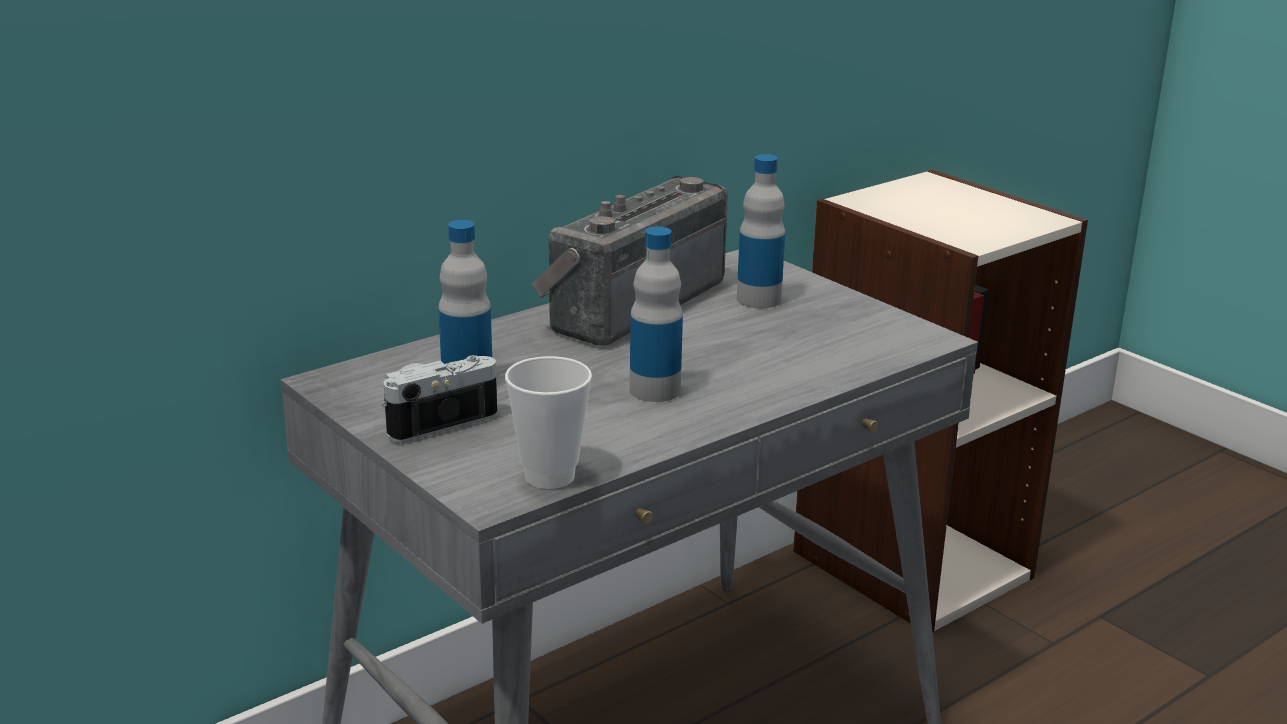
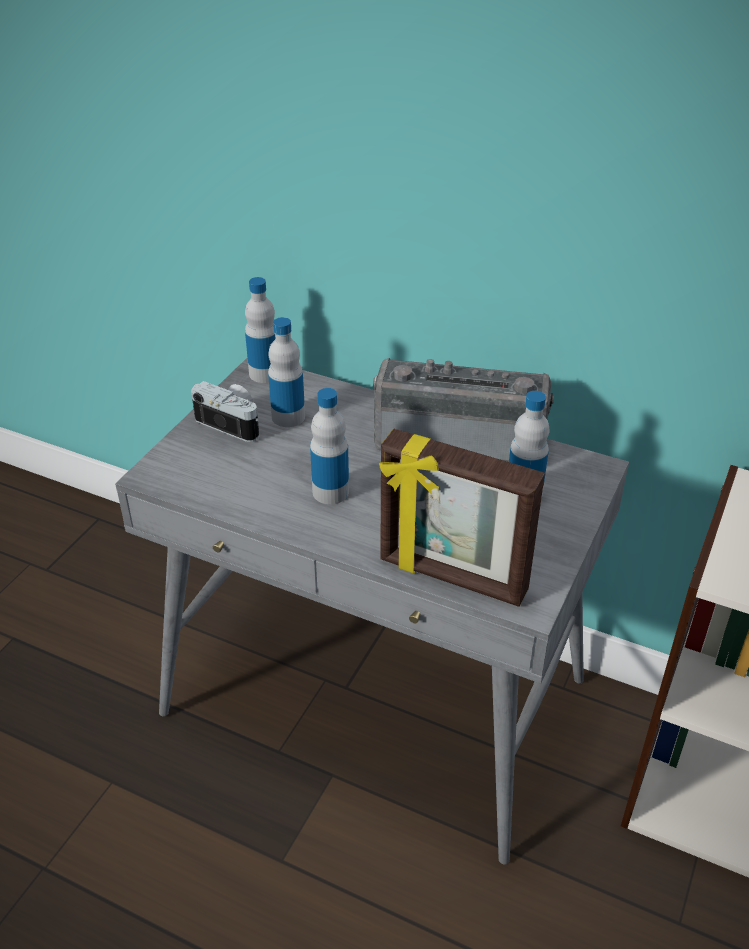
camera: 65 degrees right, 15 degrees up
(344, 377) = (265, 373): none -> bottle
(549, 476) = (188, 487): cup -> none
(863, 362) = (452, 577): none -> picture frame

